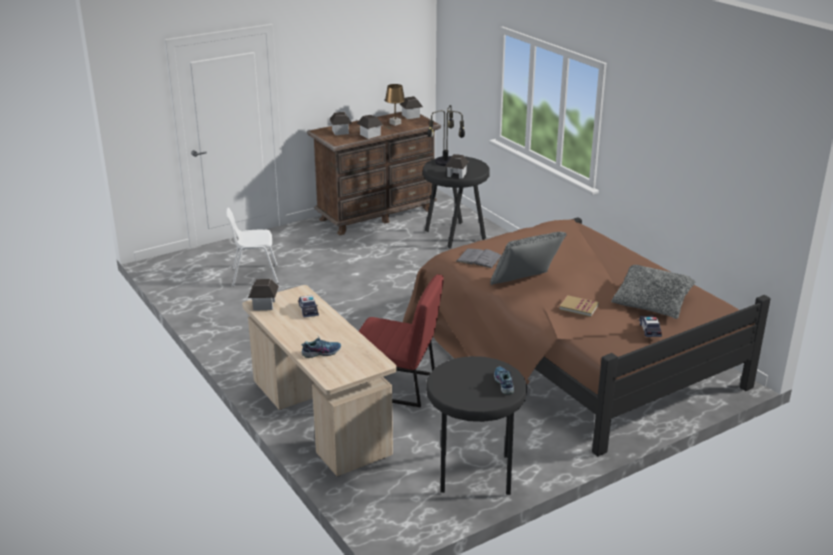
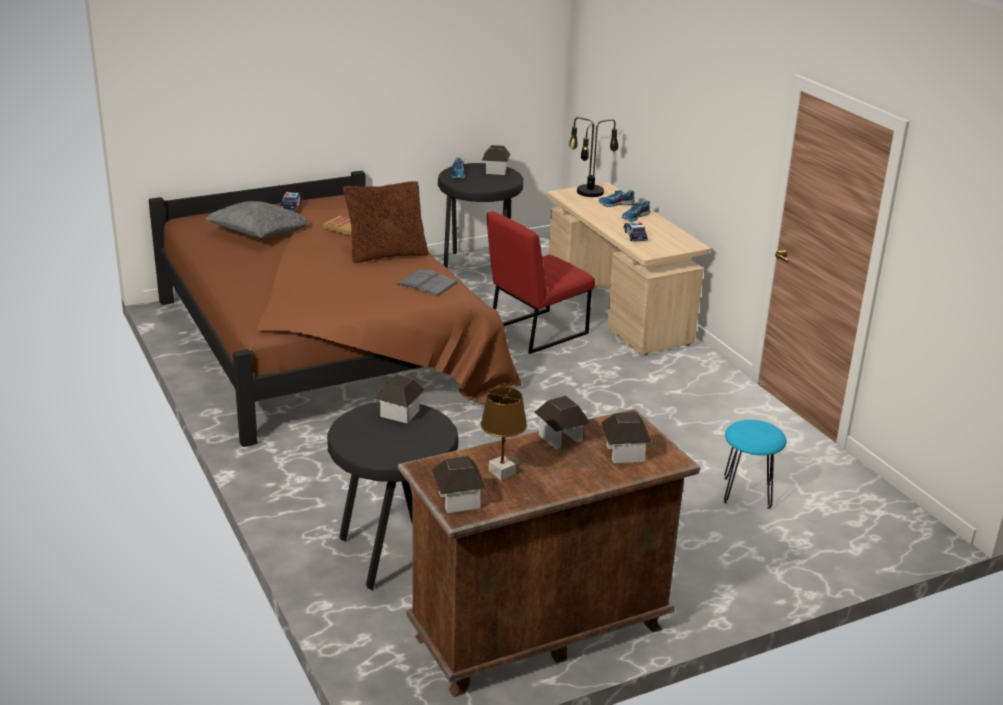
camera: 175 degrees left, 0 degrees up
(254, 276) = (747, 493): white chair -> turquoise stool
(264, 305) = (684, 244): toy house -> toy house (495, 171)
(303, 335) = (635, 217): none -> shoe
(397, 386) = (536, 332): red chair -> red chair turned 60 degrees counterclockwise
(445, 162) = (408, 448): table lamp -> table lamp (589, 192)
(525, 283) = (387, 253): grey pillow -> brown pillow

